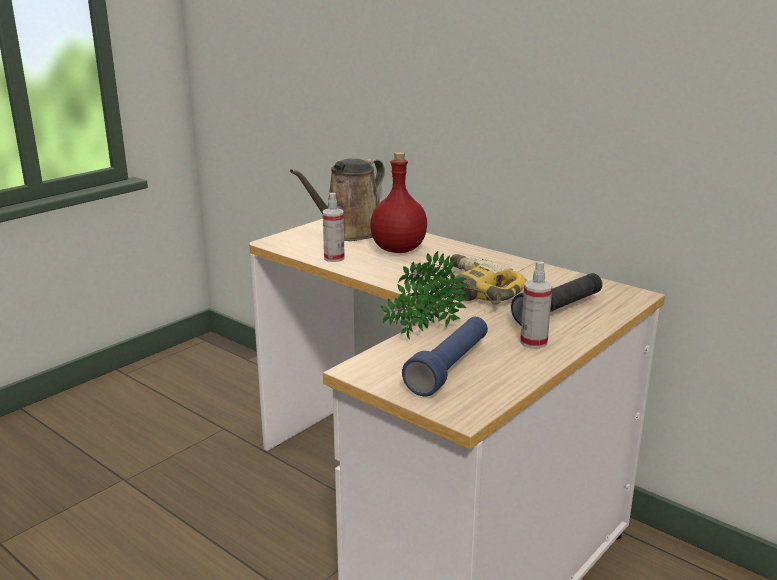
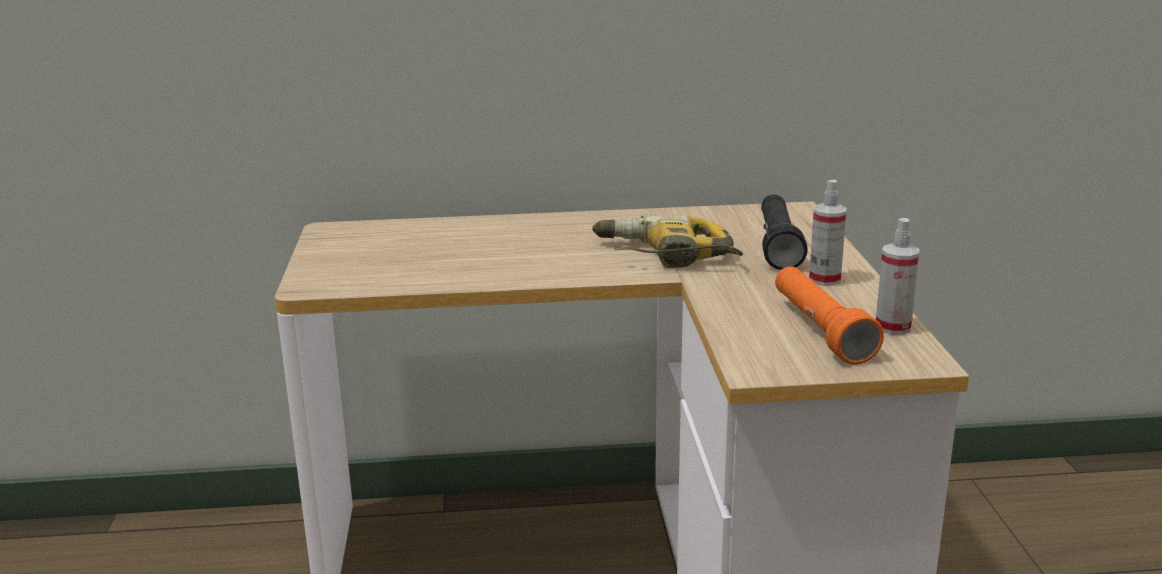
camera: 45 degrees left, 0 degrees up
(334, 258) = (438, 277): spray bottle -> spray bottle (893, 327)
(350, 233) = (383, 244): brown watering can -> none
(399, 250) = (488, 243): red bottle -> none
(421, 333) = (720, 312): potted plant -> none
(449, 368) = (820, 330): blue flashlight -> orange flashlight

